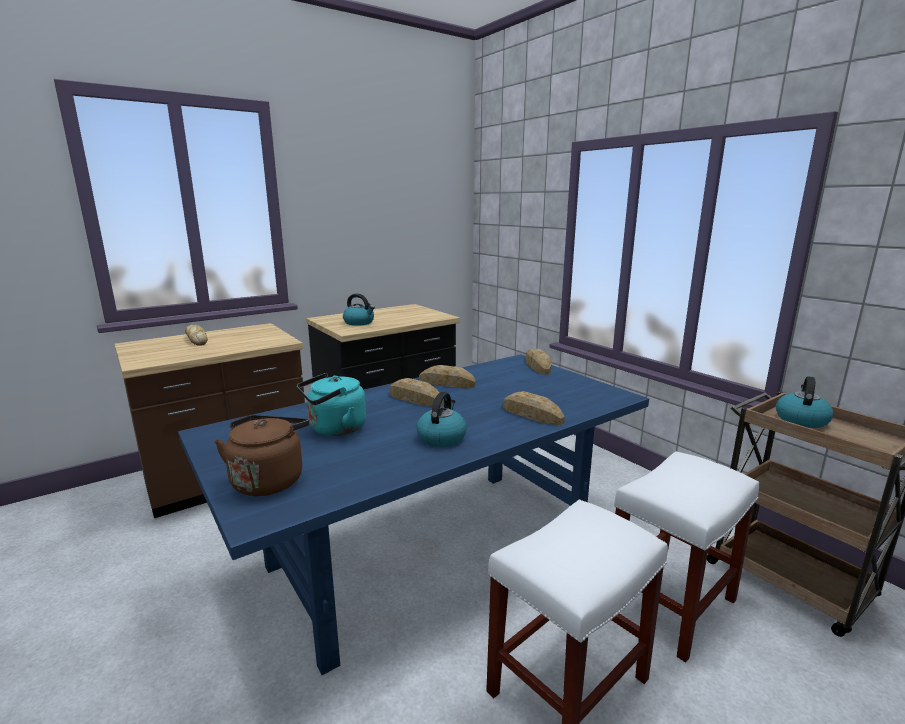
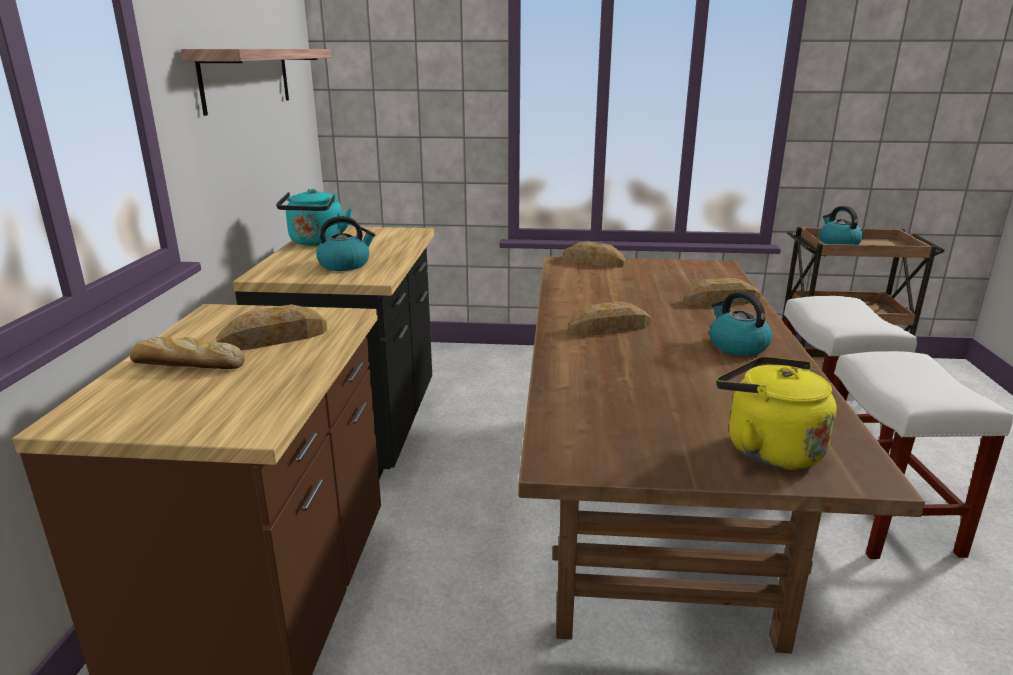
camera: 50 degrees left, 5 degrees up
(269, 480) = (767, 449): brown kettle -> yellow kettle
(334, 429) = (651, 385): turquoise kettle -> turquoise kettle (316, 242)
(383, 213) = (247, 78): none -> shelf
(434, 548) = (646, 502): blue dining table -> brown dining table
(447, 383) = (582, 303): bread -> bread (274, 338)

